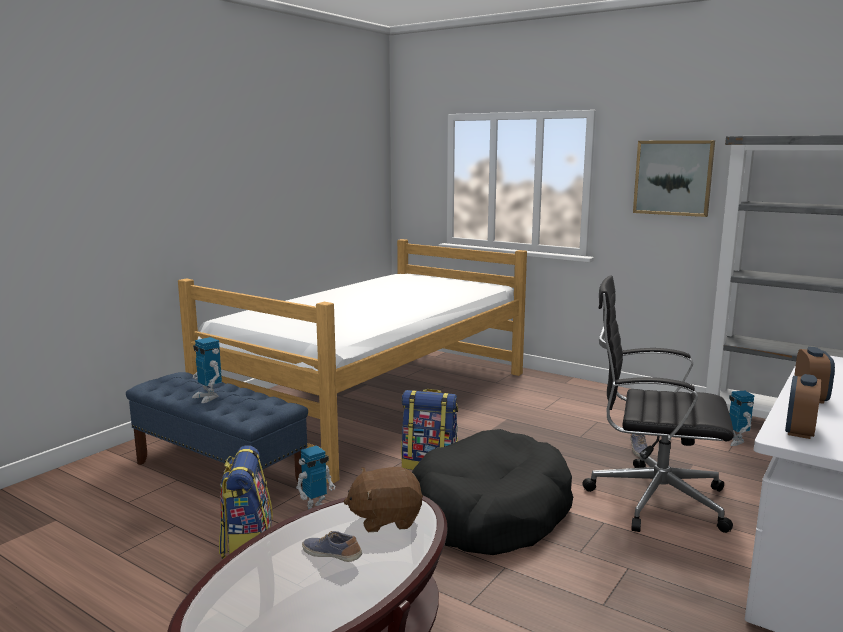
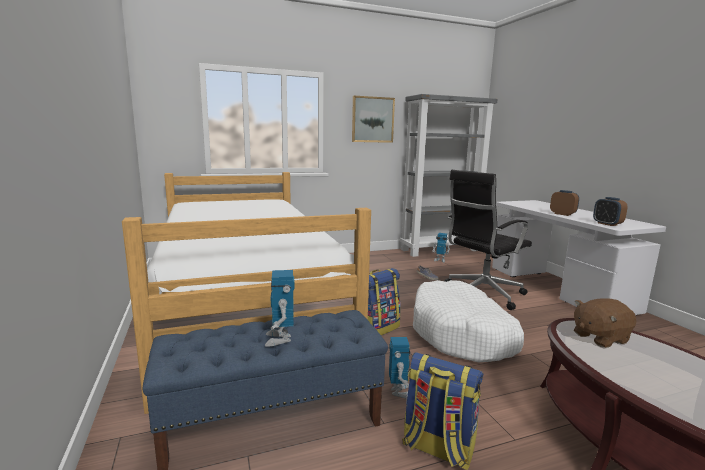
camera: 55 degrees left, 0 degrees up
(208, 397) = (280, 339): toy robot -> toy robot turned 90 degrees clockwise
(332, 556) = (660, 369): shoe -> none
(385, 519) = (599, 337): brown plush toy -> brown plush toy turned 45 degrees clockwise
(490, 512) = (462, 334): black dog bed -> white dog bed

